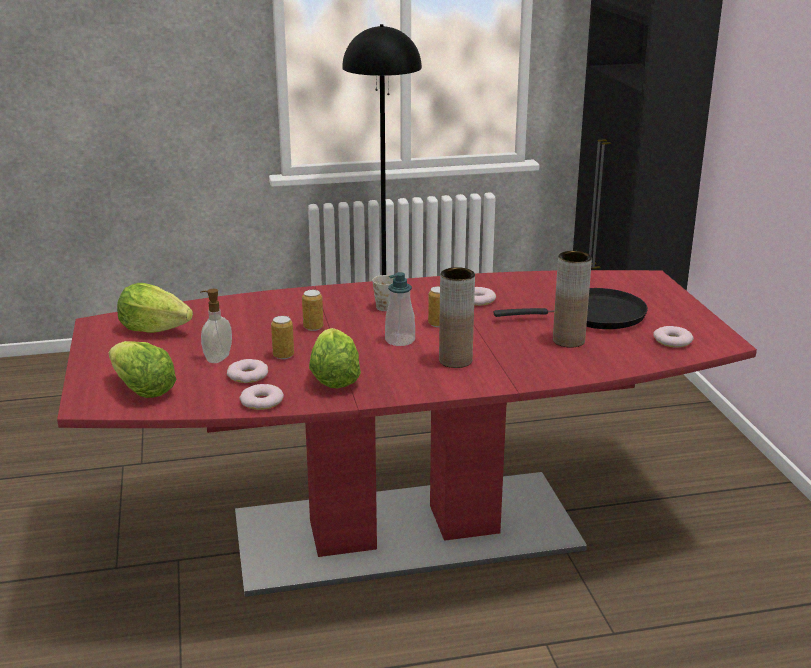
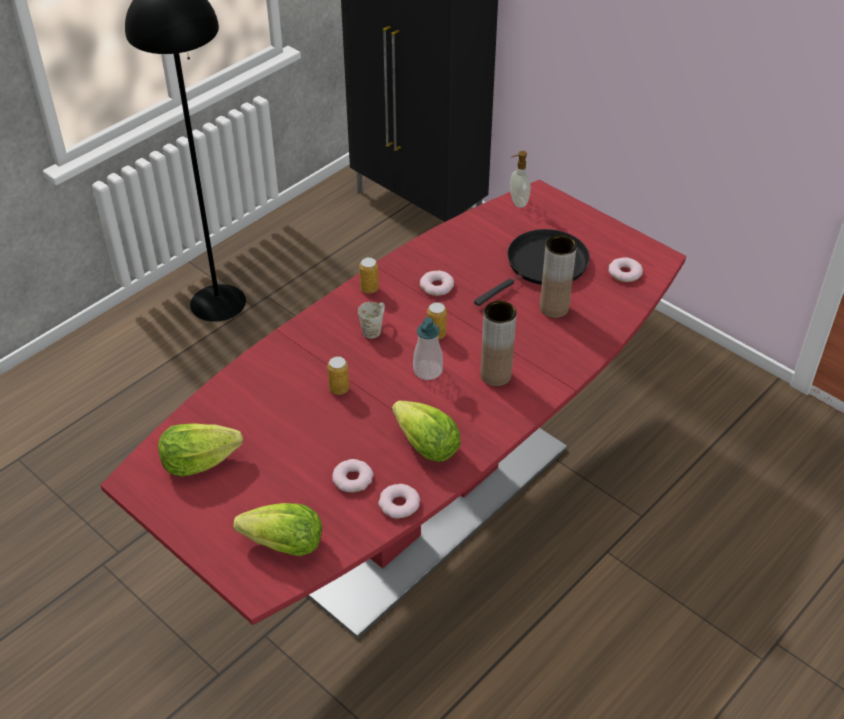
camera: 35 degrees left, 20 degrees up
(217, 358) = (301, 471): soap dispenser -> soap dispenser (518, 202)
(283, 355) = (354, 438): can -> can (369, 289)

